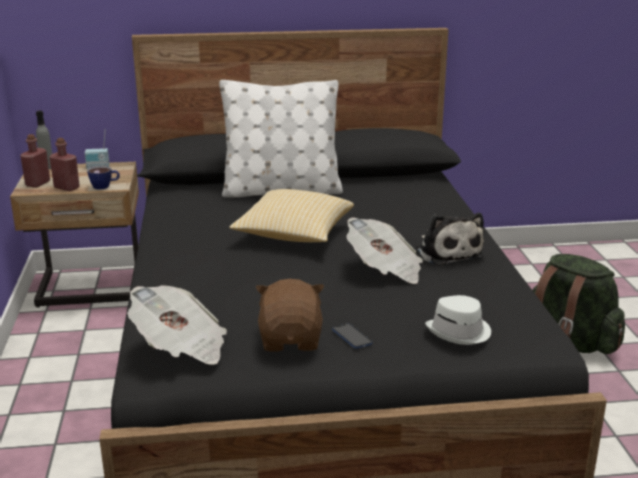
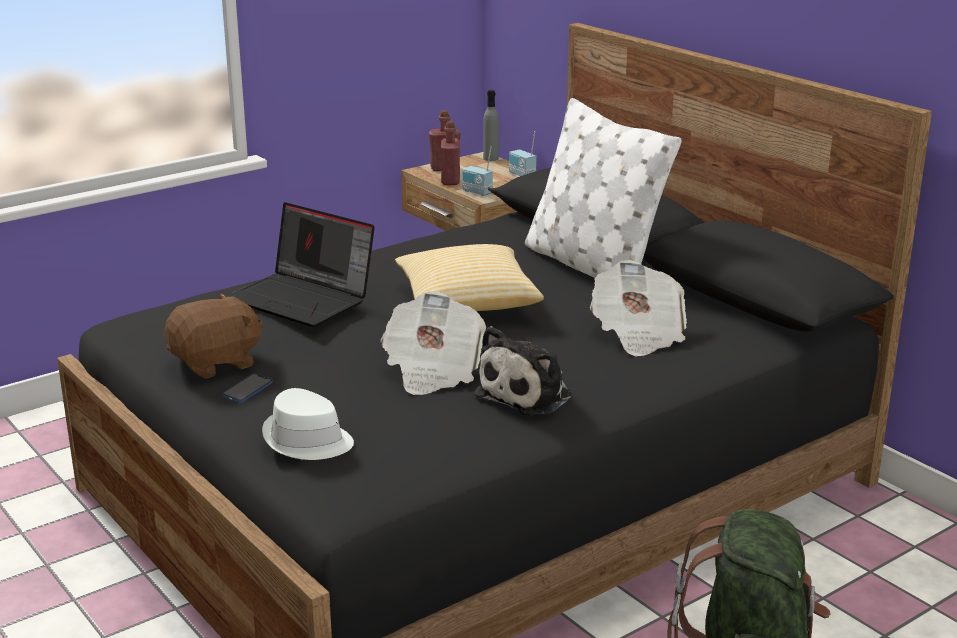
camera: 60 degrees right, 0 degrees up
(105, 186) = (476, 192): cup -> radio
(181, 347) = (158, 321): newspaper -> newspaper (637, 334)
(228, 279) = (304, 299): none -> laptop

